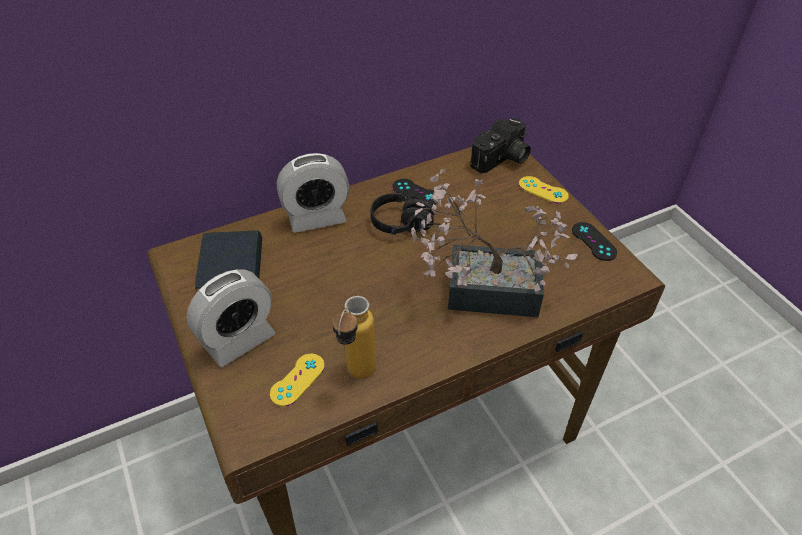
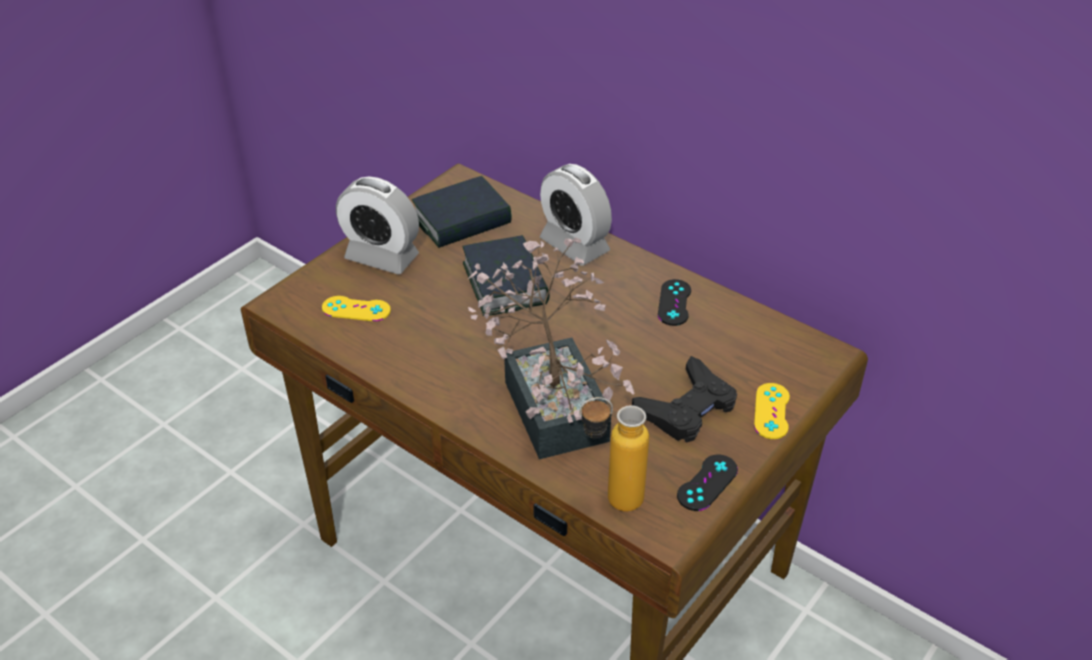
camera: 65 degrees right, 5 degrees down
(333, 271) = (505, 283): none -> book
(356, 377) = (378, 345): bottle -> bottle (610, 500)
(410, 224) = (616, 315): black headphones -> none
(502, 160) = (801, 358): camera -> none
(522, 225) = (687, 408): none -> black game controller

